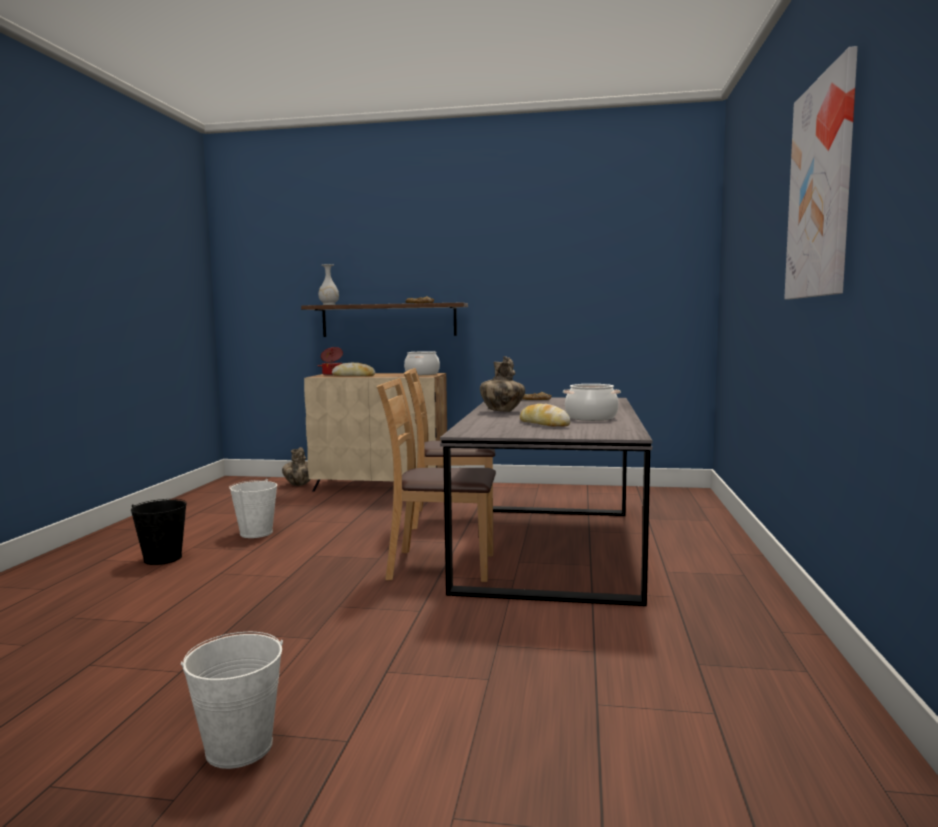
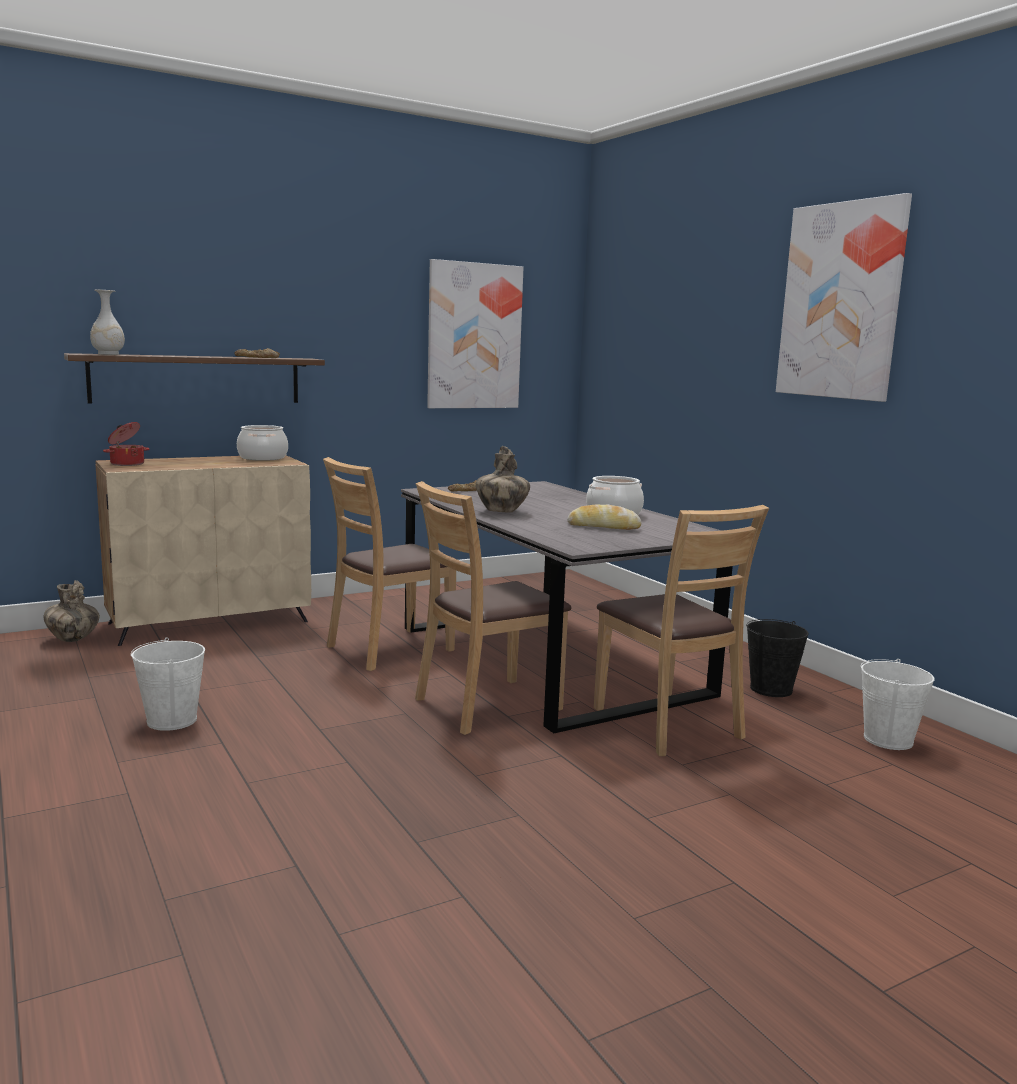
camera: 40 degrees left, 5 degrees up
(163, 558) = (108, 789): black bucket -> black bucket (771, 689)
(239, 748) = (671, 927): white bucket -> white bucket (888, 739)
(353, 376) = (176, 466): bread -> none
(549, 613) = (666, 724): none -> brown chair
(604, 279) = (474, 336): none -> picture

